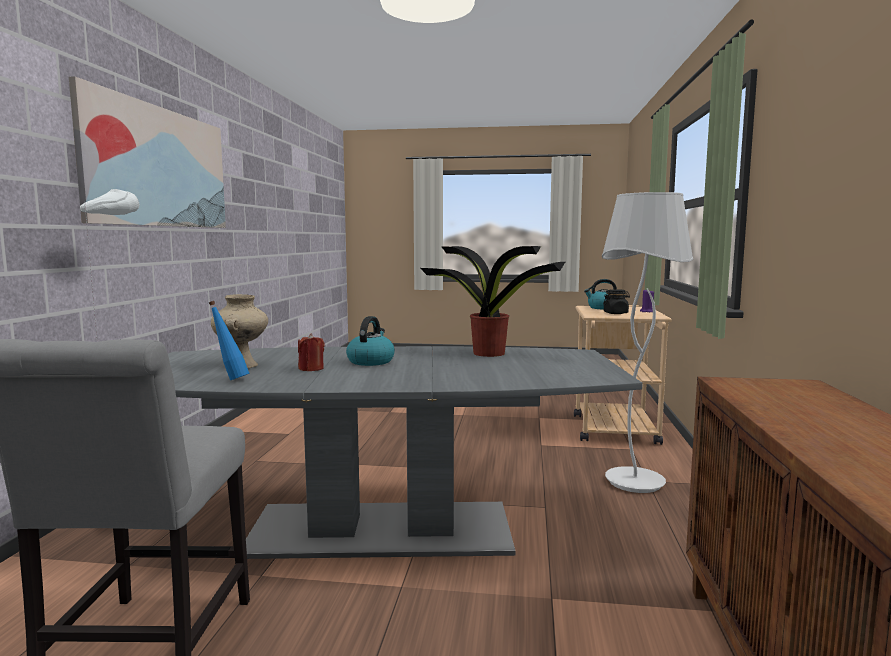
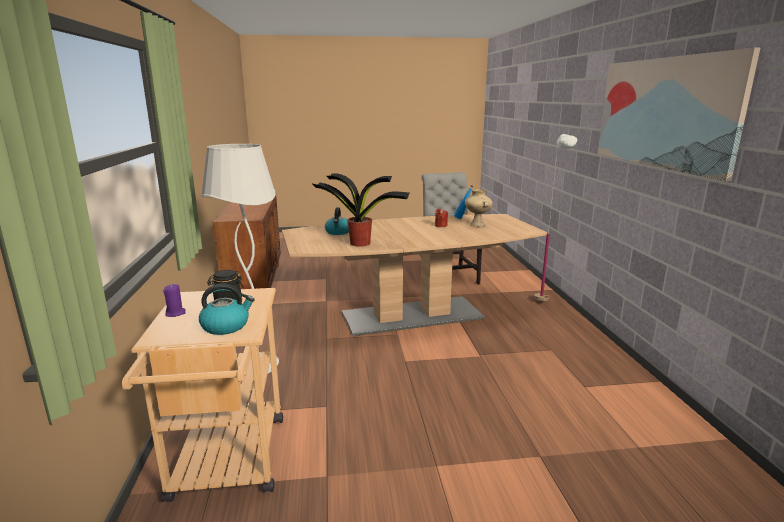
camera: 165 degrees right, 10 degrees up
(370, 361) = (420, 232): kettle -> kettle (338, 232)
(382, 530) = (411, 315): grey dining table -> brown dining table

